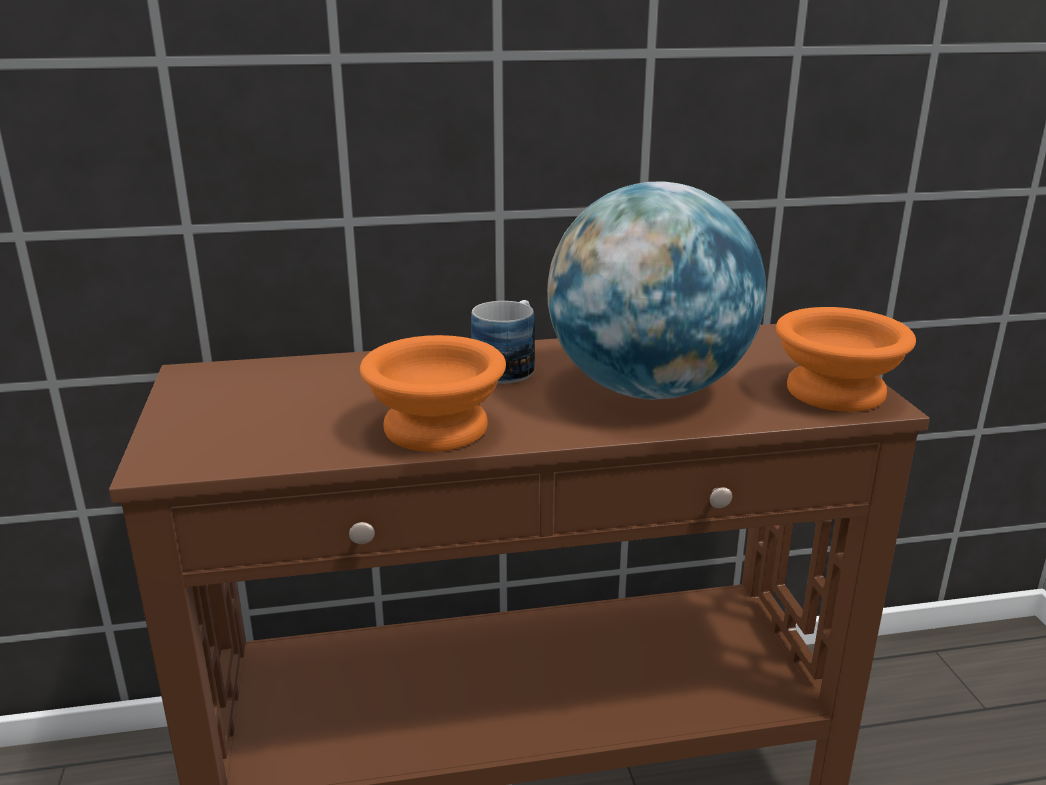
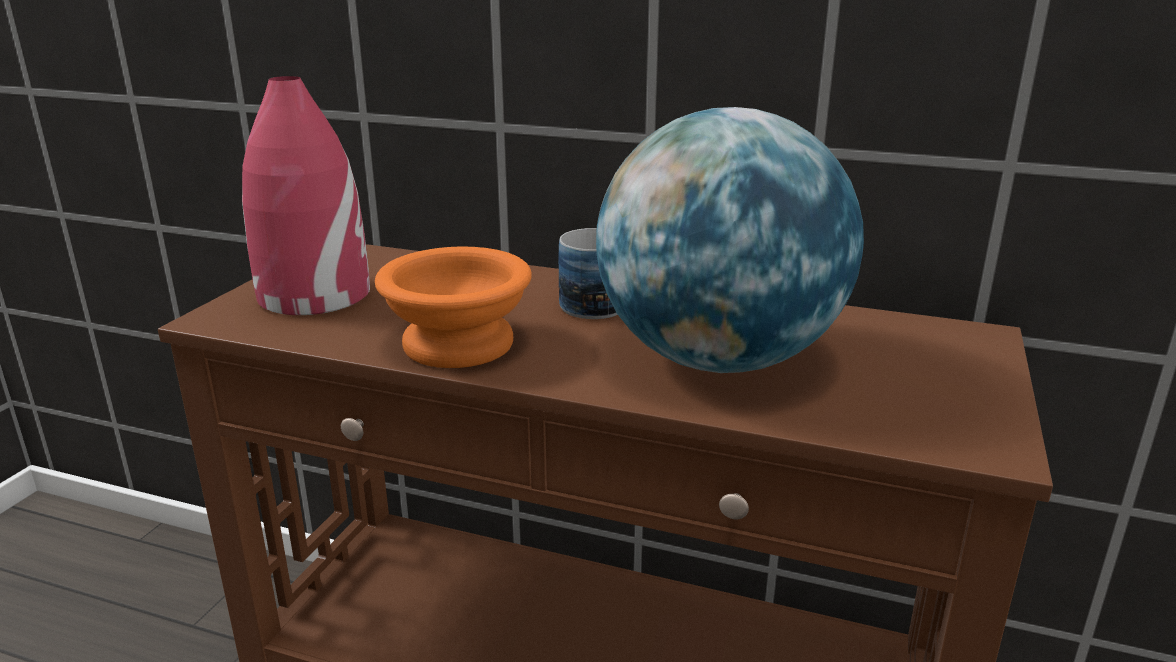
camera: 30 degrees right, 0 degrees up
(232, 419) = (313, 294): none -> red vase
(839, 392) = (956, 420): orange bowl -> none

